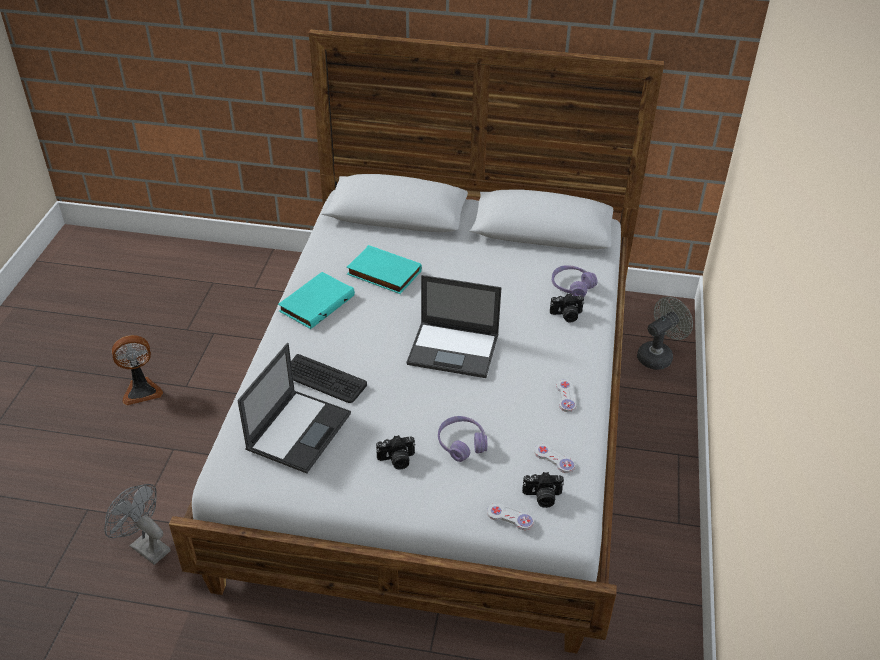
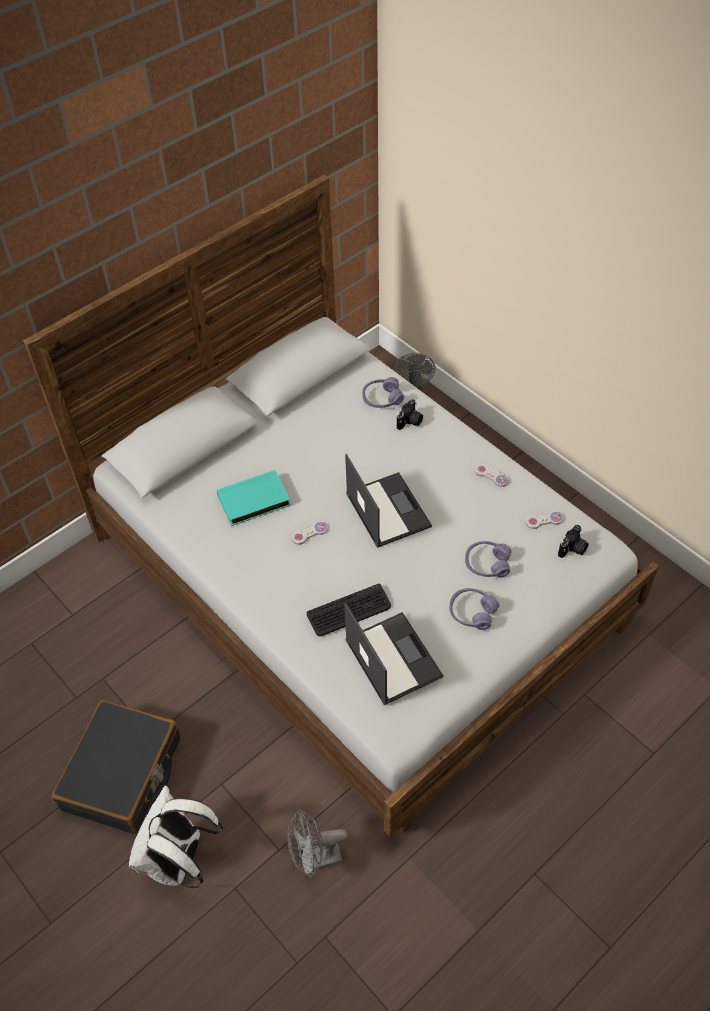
camera: 50 degrees left, 10 degrees up
(90, 463) = (180, 861): none -> white backpack
(141, 390) = (123, 774): fan -> black suitcase
(316, 302) = (247, 566): turquoise book -> none
(397, 460) = (472, 612): camera -> purple headphones
(454, 349) = (387, 509): laptop -> laptop turned 75 degrees counterclockwise
(510, 517) = (577, 578): white game controller -> white game controller (309, 533)

